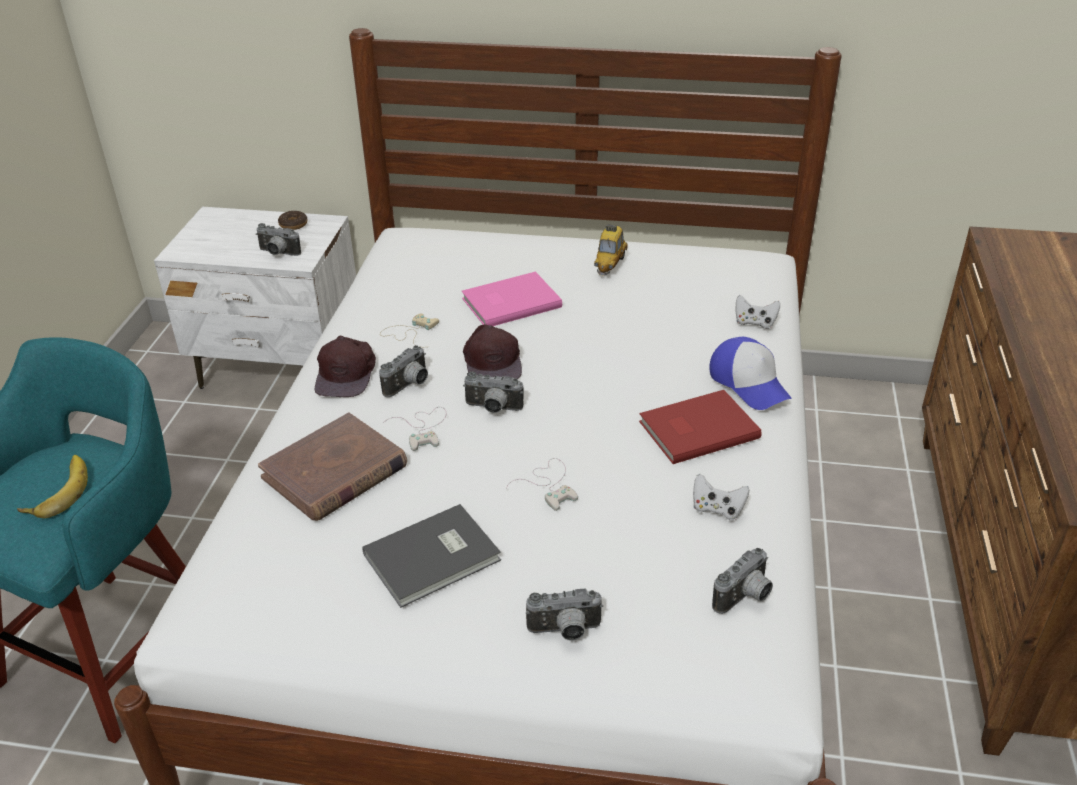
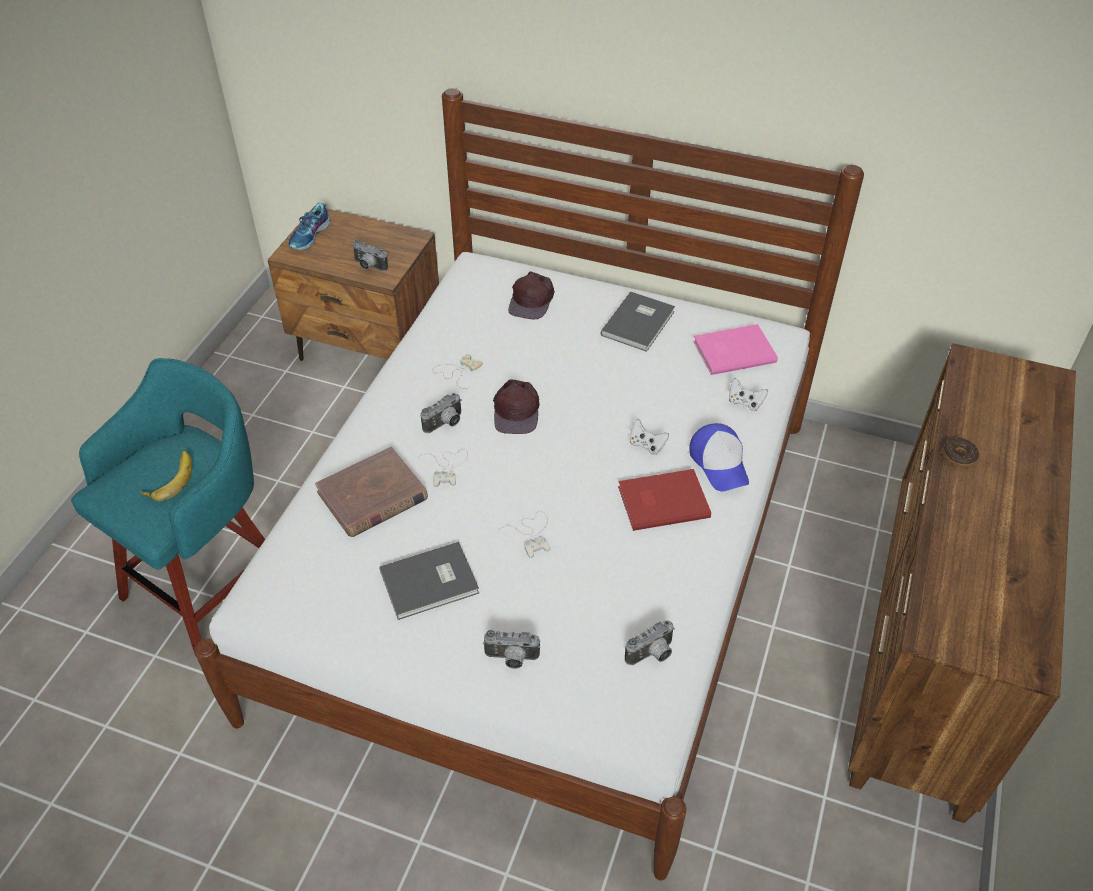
camera: 10 degrees right, 10 degrees up
(203, 233) = (311, 236): none -> shoe
(280, 367) = (369, 348): white nightstand -> brown nightstand
(293, 224) = (387, 236): donut -> donut (959, 456)
(347, 373) = (399, 404): brown cap -> brown cap (532, 300)
(492, 409) = (505, 457): camera -> none
(509, 302) = (544, 352): pink book -> pink book (732, 351)
(610, 264) = (640, 323): toy car -> grey book
(717, 509) = (655, 576): white game controller -> white game controller (646, 445)

